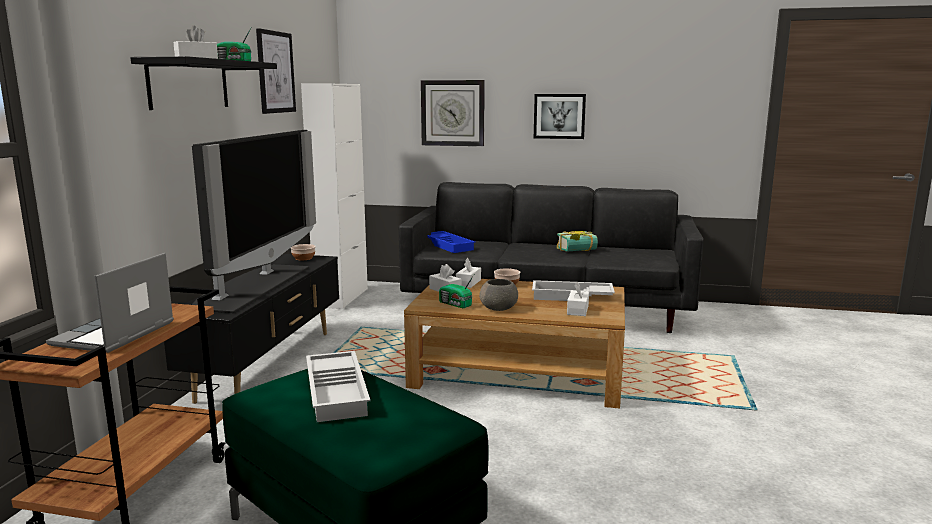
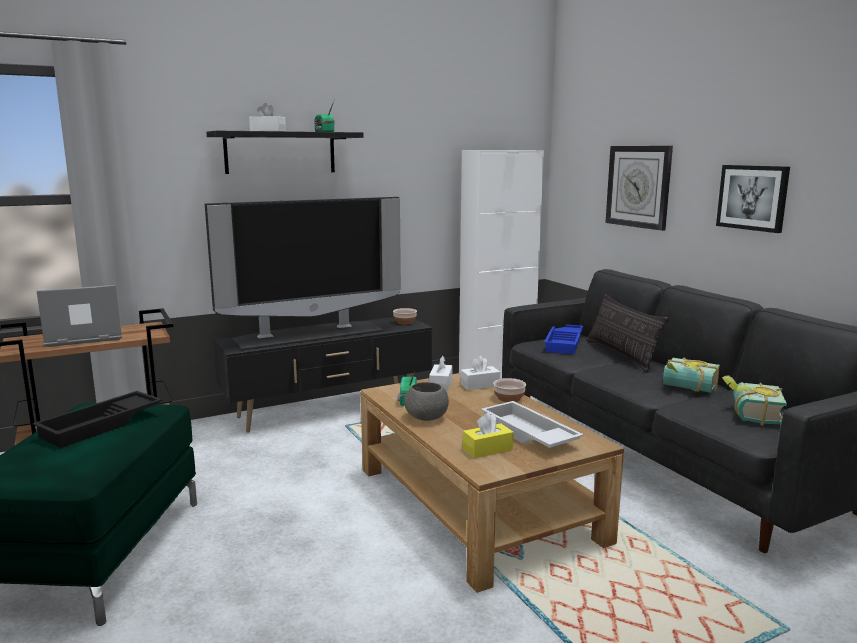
camera: 50 degrees right, 0 degrees up
(275, 72) = (420, 139): picture -> none
(338, 392) = (102, 425): white tray -> black tray
(498, 244) = (621, 355): none -> pillow
(577, 310) = (487, 449): white tissue box -> yellow tissue box
(632, 254) = (749, 415): none -> book

